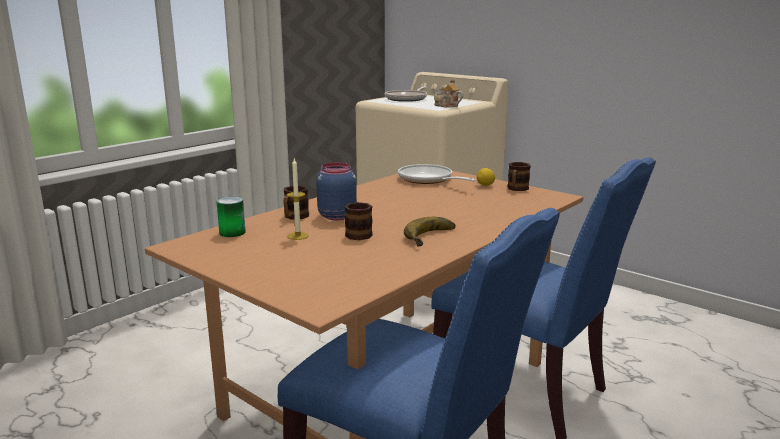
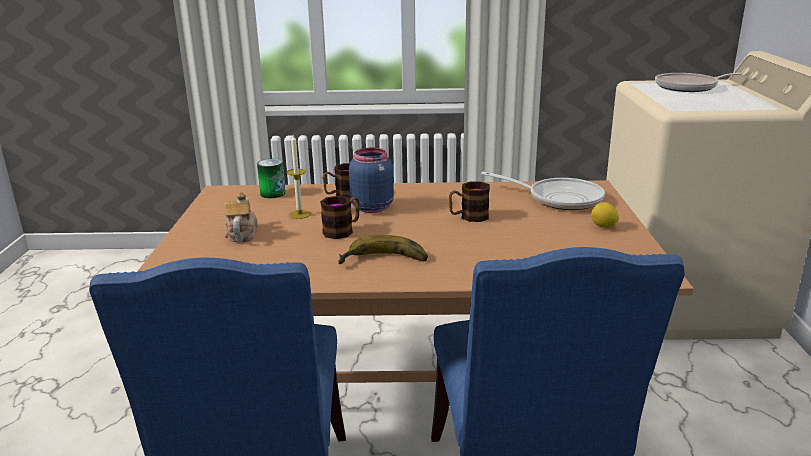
camera: 50 degrees right, 5 degrees up
(428, 180) = (558, 198): frying pan -> frying pan turned 105 degrees clockwise
(446, 106) = (702, 106): teapot -> teapot (242, 234)
(516, 189) = (627, 245): mug -> mug (468, 217)

